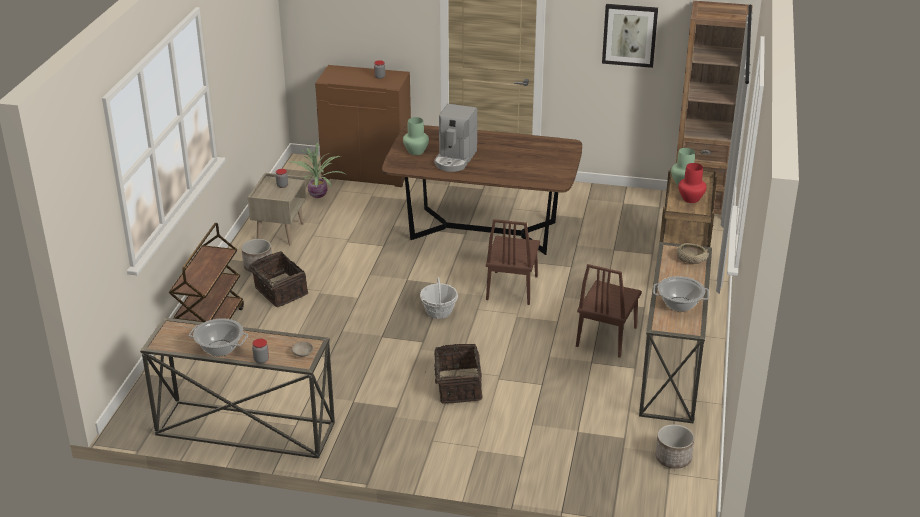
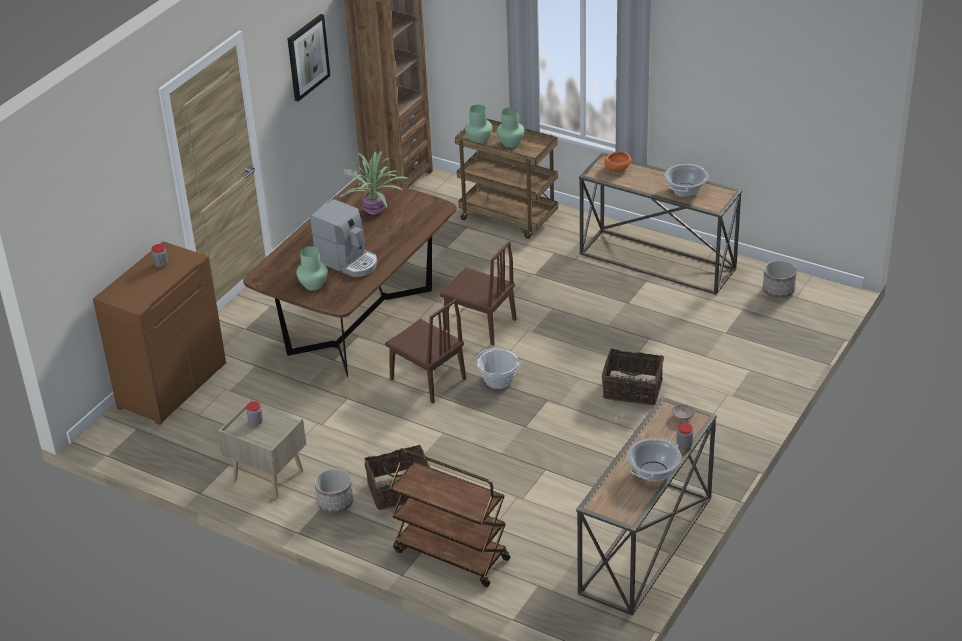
camera: 70 degrees left, 5 degrees up
(316, 195) = (197, 434): potted plant -> potted plant (374, 211)
(606, 336) = (591, 285): brown chair -> brown chair (427, 379)
(691, 199) = (511, 143): red vase -> green vase
(691, 259) = (617, 167): beige bowl -> orange bowl

